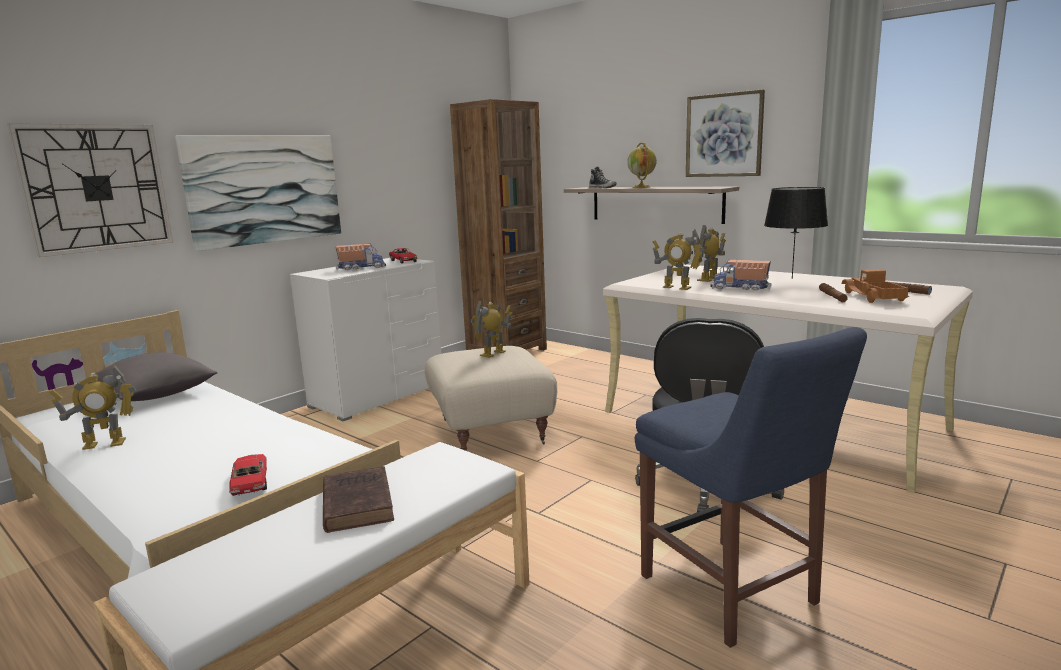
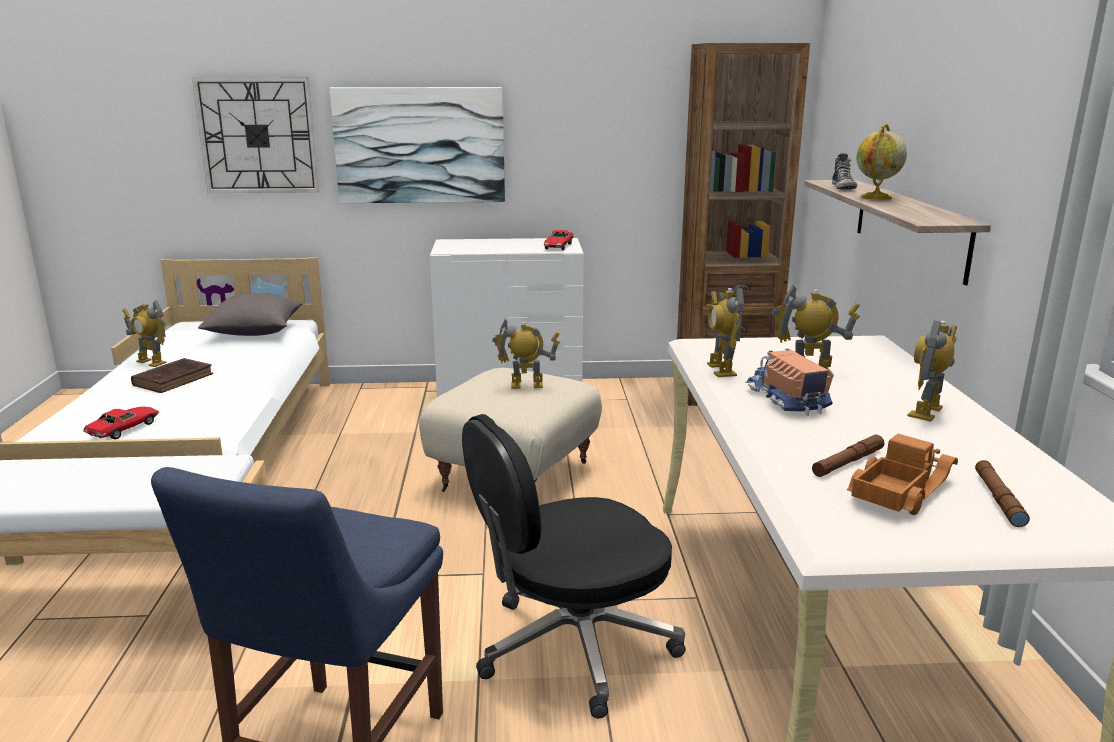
camera: 45 degrees right, 5 degrees up
(357, 503) = (94, 476): brown book -> brown book (175, 379)
(361, 268) = (497, 247): toy truck -> none
(724, 135) = (989, 128): picture -> none
(792, 278) = (927, 412): black table lamp -> toy robot

